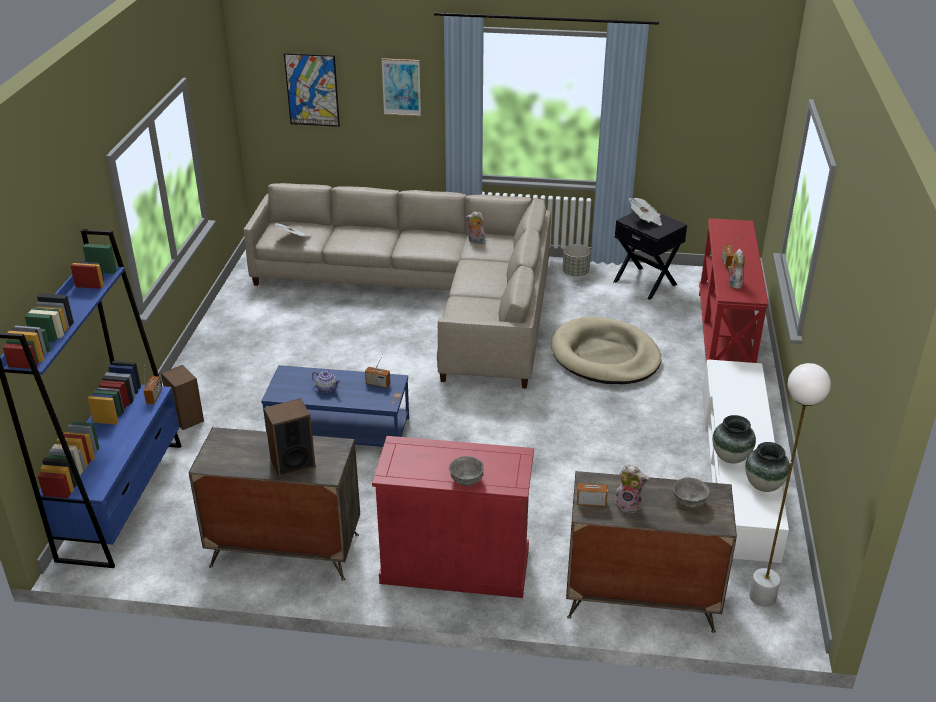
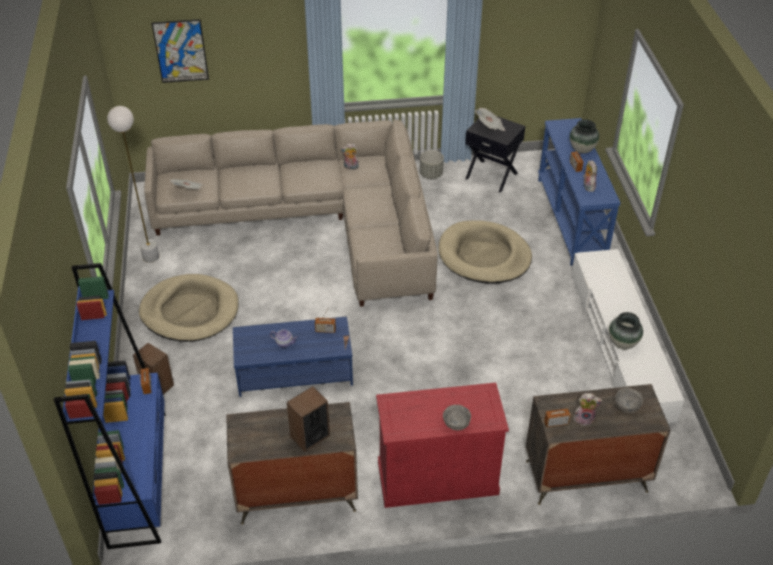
camera: 15 degrees left, 10 degrees up
(254, 357) = (190, 311): none -> beige dog bed
(401, 87) = (264, 39): picture -> none
(725, 337) = (572, 219): red console table -> blue console table
(762, 597) = (672, 454): white floor lamp -> white floor lamp (150, 257)
(763, 485) = (654, 364): vase -> vase (582, 150)

